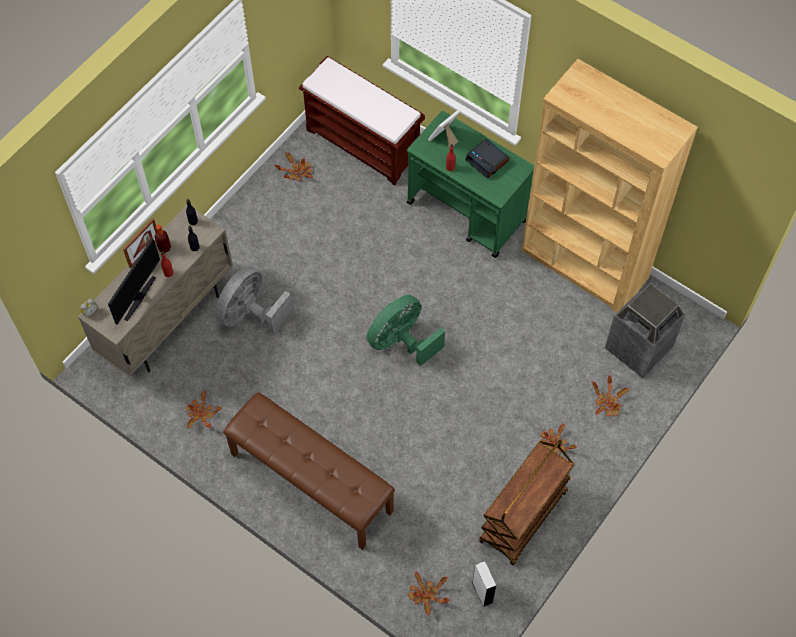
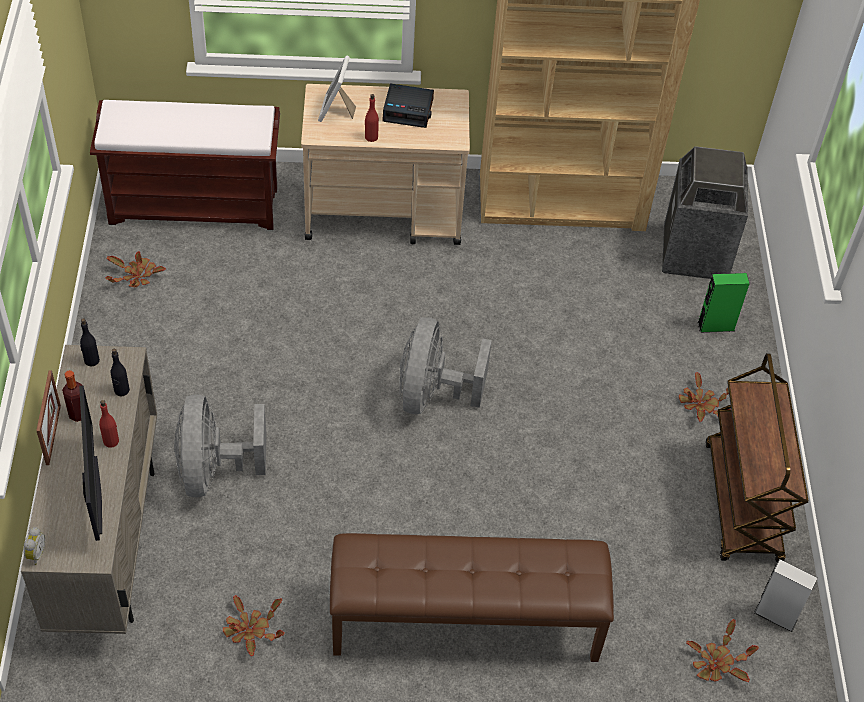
camera: 40 degrees left, 10 degrees down
(401, 341) = (432, 394): green fan -> grey fan
(467, 212) = (385, 214): green cart -> beige cart
(607, 402) = (715, 326): potted plant -> green speaker

